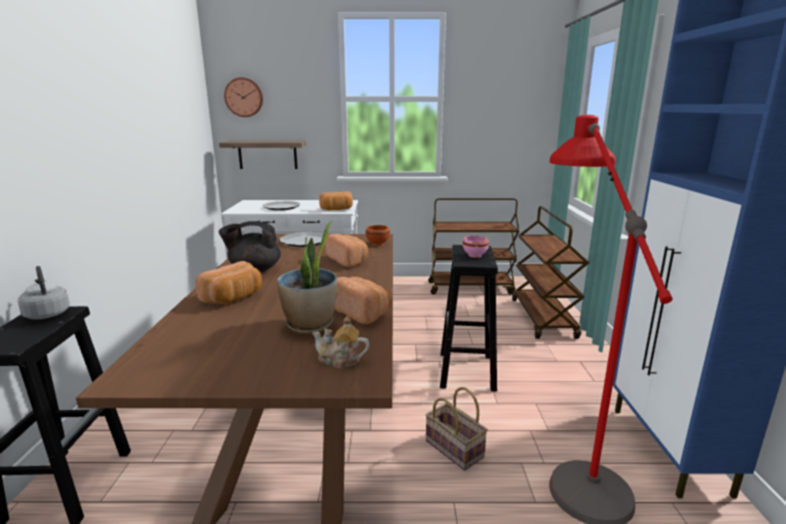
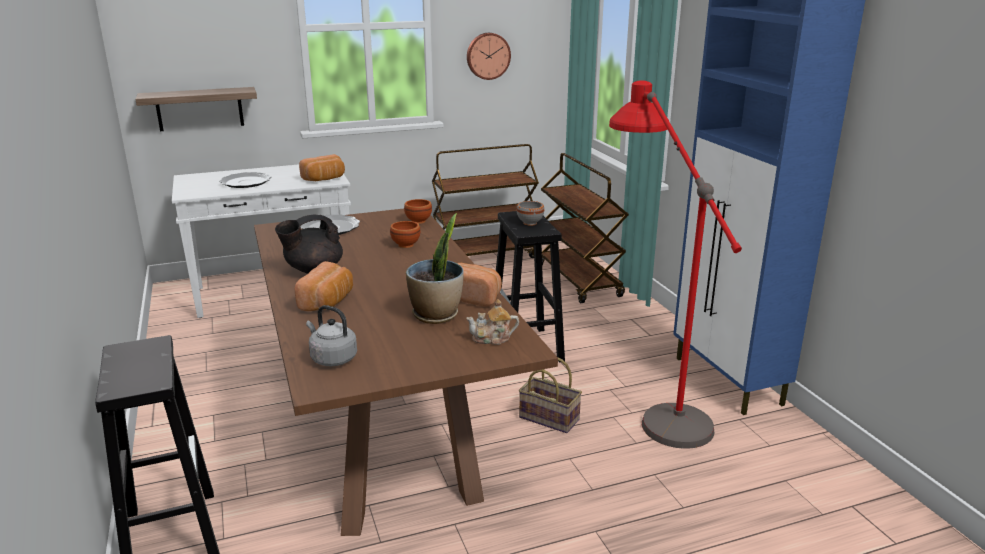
camera: 20 degrees left, 5 degrees up
(47, 314) = (136, 349): grey kettle -> grey kettle (332, 358)
(244, 97) = (159, 31): wall clock -> wall clock (487, 56)
(348, 260) = (406, 245): bread -> brown bowl
(475, 256) = (530, 223): pink bowl -> grey bowl

